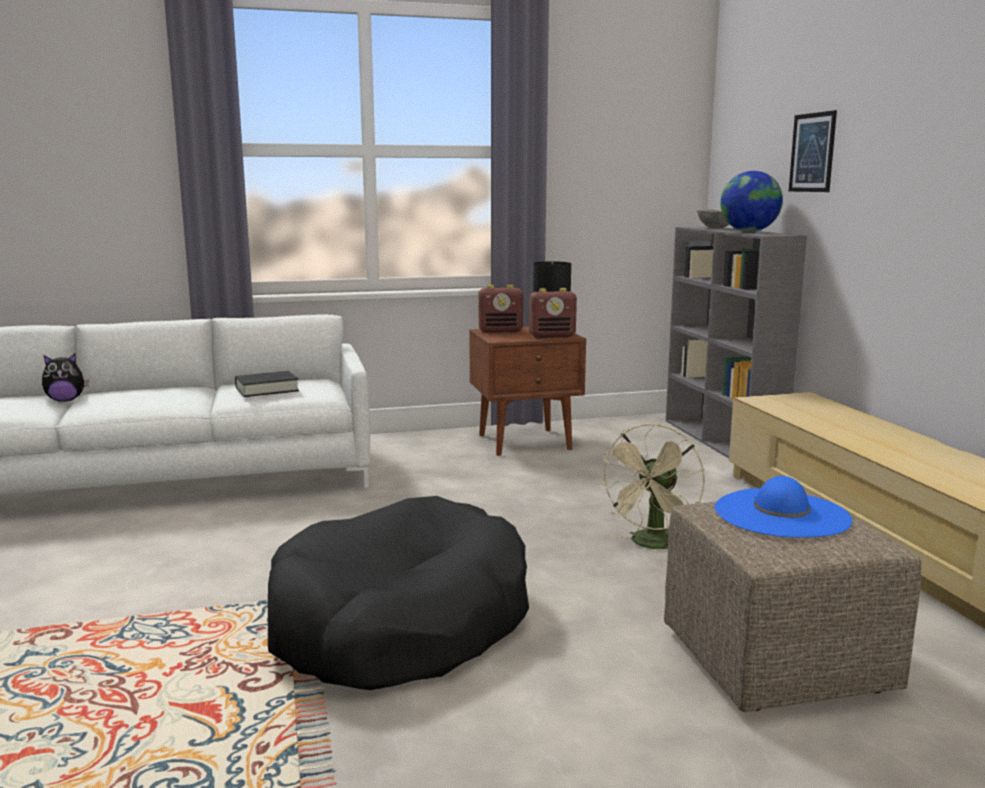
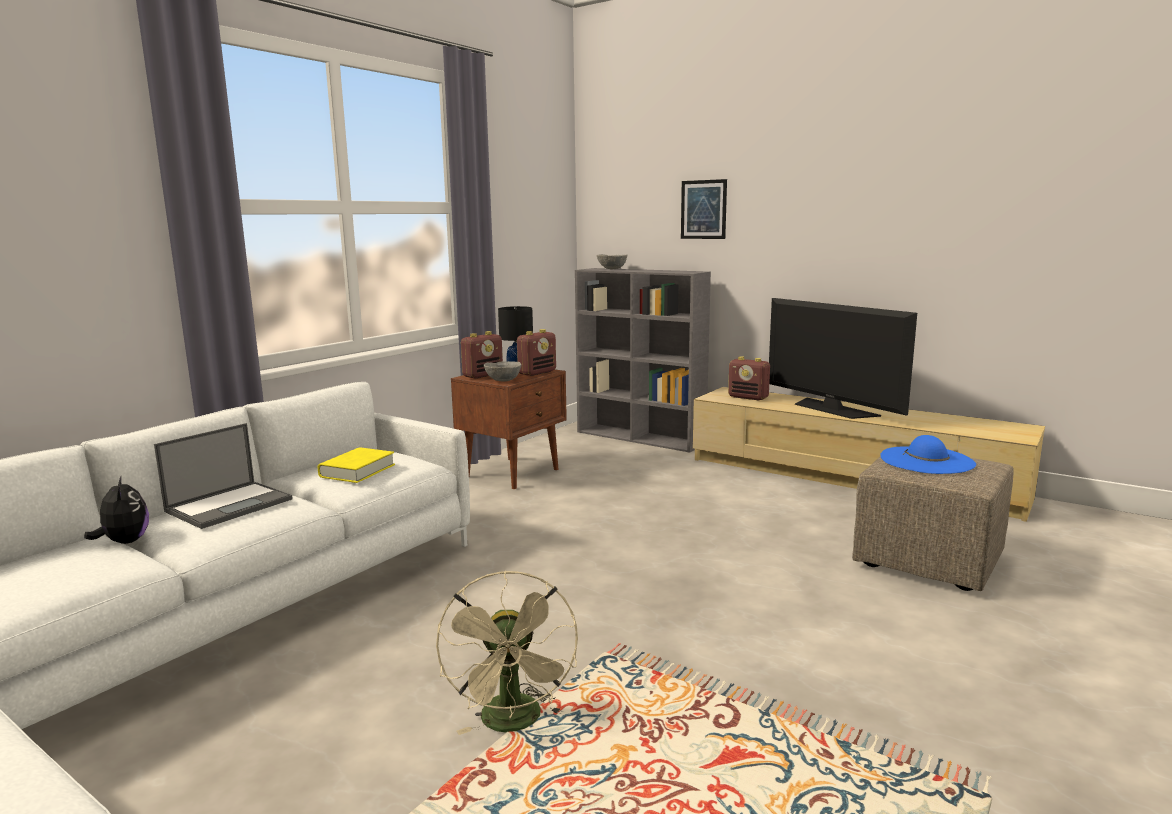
camera: 40 degrees left, 0 degrees up
(66, 400) = (124, 542): plush toy -> plush toy turned 60 degrees counterclockwise
(148, 392) = (230, 505): none -> laptop
(267, 389) = (357, 471): black book -> yellow book
(400, 623) = (715, 631): black dog bed -> none
(499, 338) = (502, 381): none -> grey bowl
(652, 545) = (743, 518): beige fan -> beige fan (514, 723)
(749, 231) = (658, 270): globe -> none
(805, 408) = (748, 397): none -> radio
(879, 441) = (832, 409): none -> television

